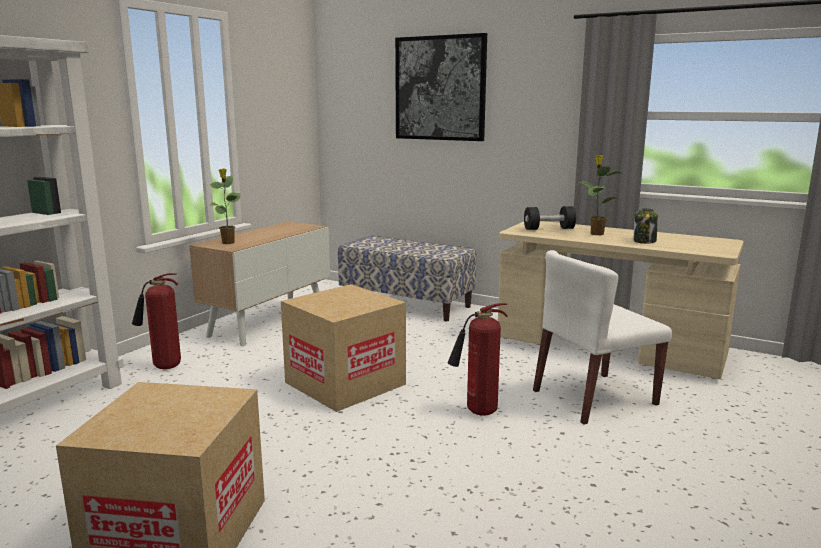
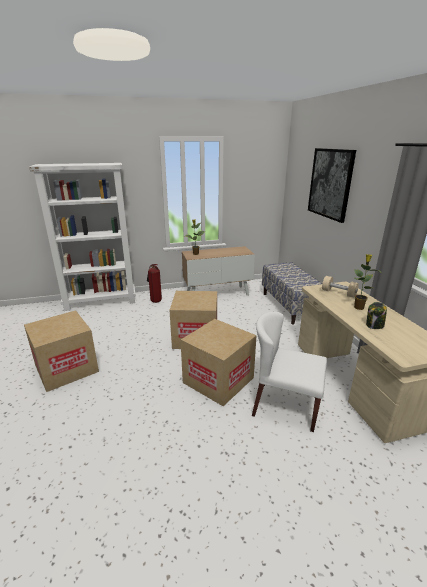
camera: 45 degrees right, 10 degrees up
(478, 412) = (218, 380): fire extinguisher -> cardboard box
(549, 229) = (338, 293): black dumbbell -> beige dumbbell

